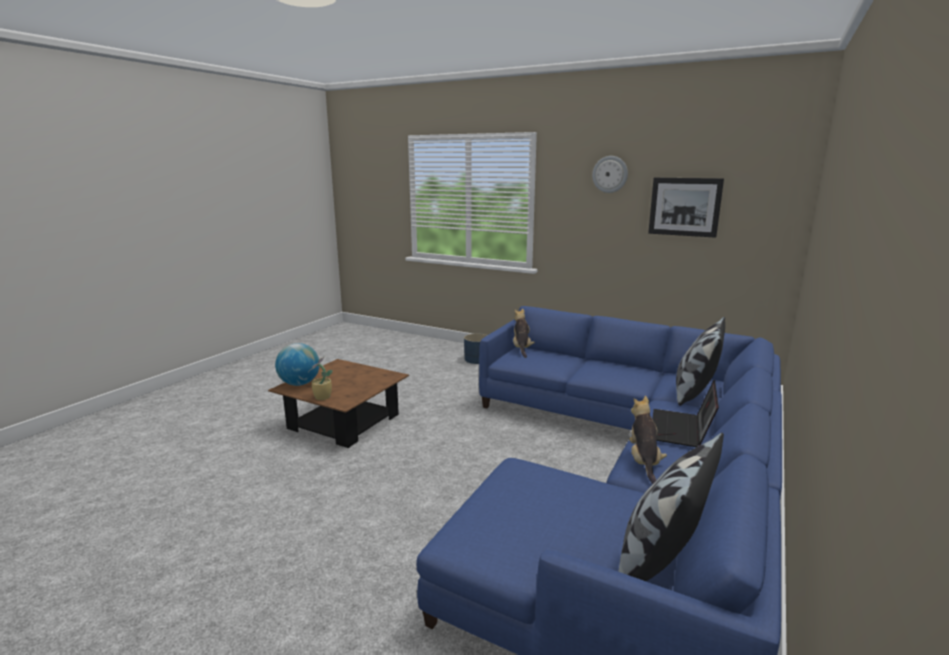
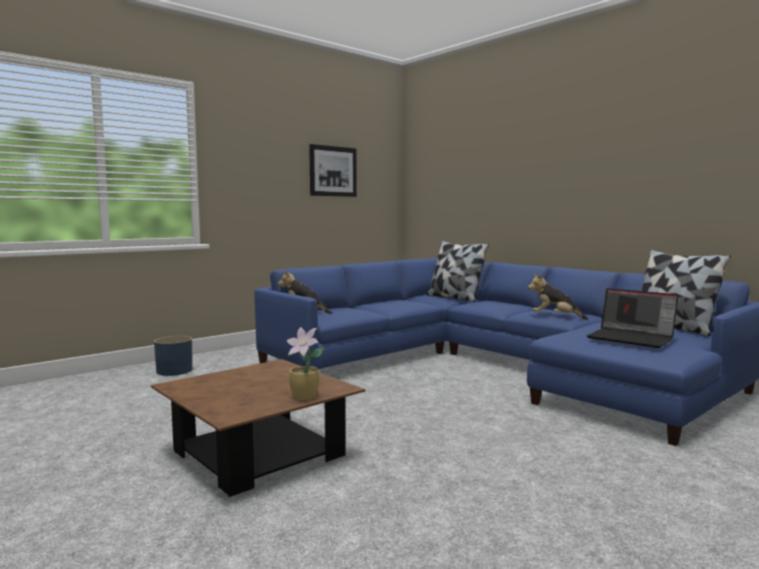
camera: 70 degrees left, 10 degrees down
(299, 384) = (227, 408): globe -> none
(610, 174) = (273, 138): wall clock -> none
(681, 430) = (514, 306): laptop -> laptop (632, 338)

